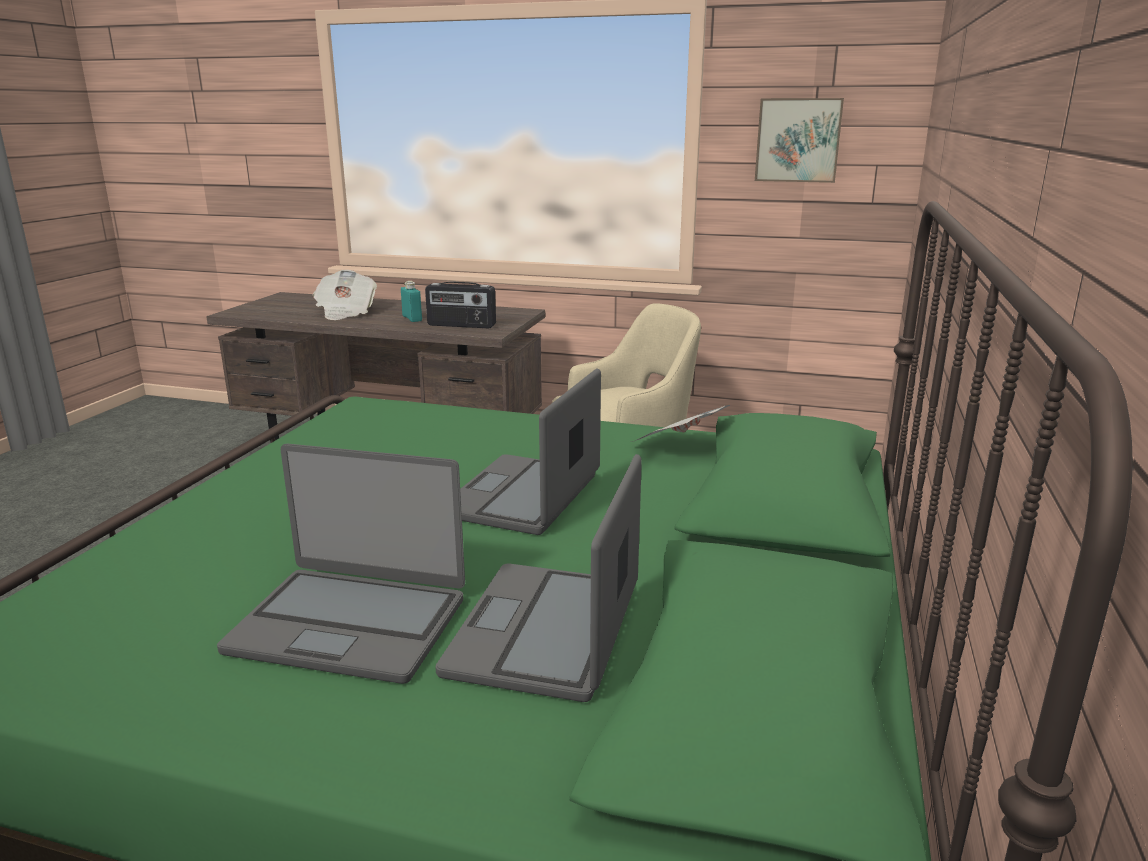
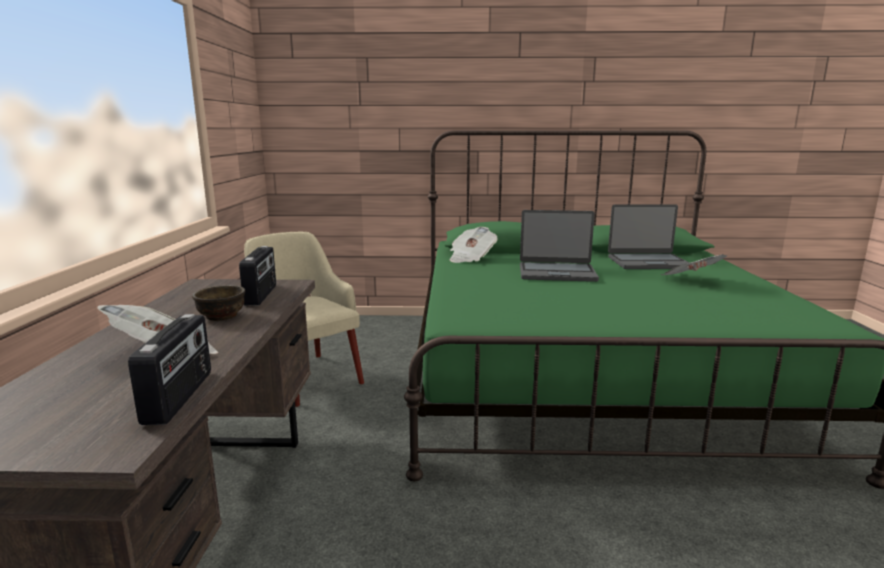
camera: 105 degrees left, 5 degrees down
(273, 317) = (180, 396): none -> radio
(350, 623) = (691, 280): laptop -> newspaper
(412, 318) = (222, 316): turquoise bottle -> brown bowl
(798, 140) = (233, 111): picture -> none

